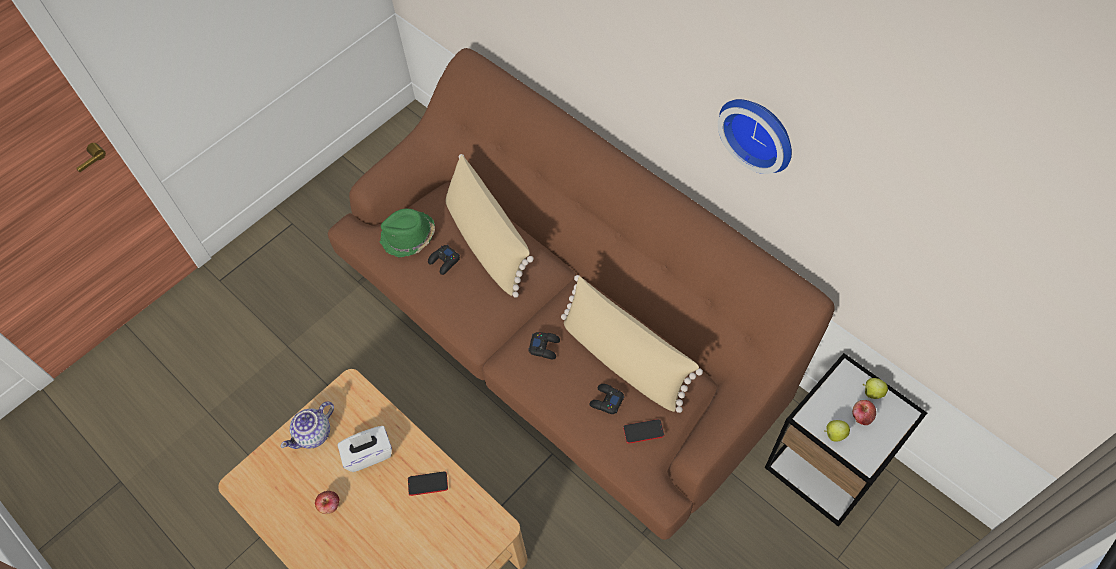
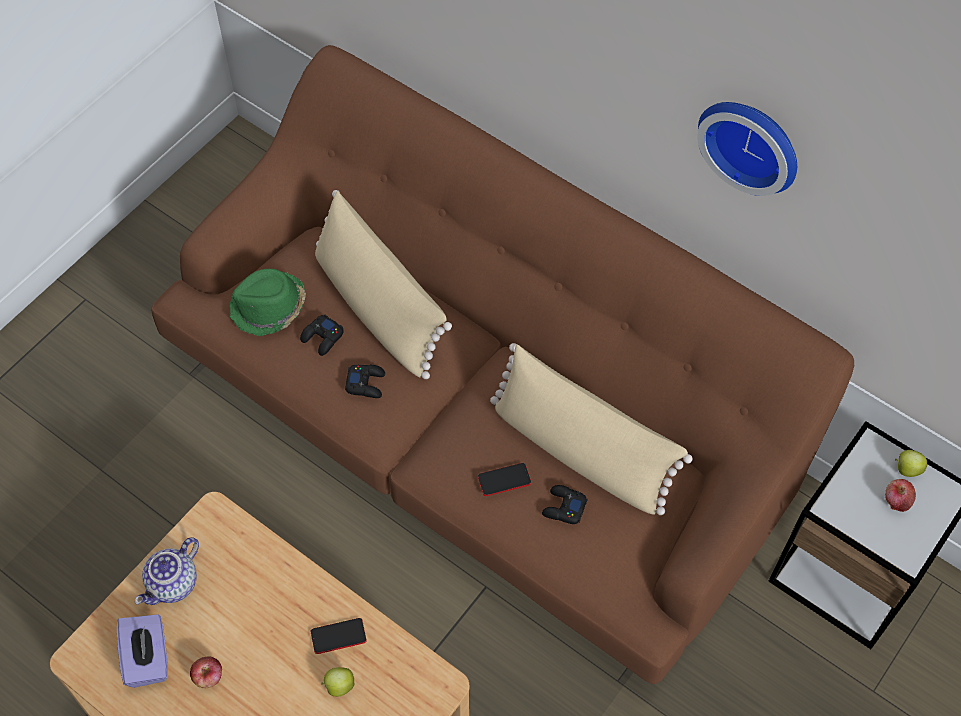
camera: 10 degrees left, 0 degrees up
(288, 488) = (148, 658): none -> purple tissue box
(368, 454) = (252, 604): white tissue box -> none
(545, 347) = (473, 442): black game controller -> black game controller (366, 383)
(643, 431) = (617, 543): phone -> phone (504, 480)
(834, 434) = (864, 527): apple -> apple (339, 686)

